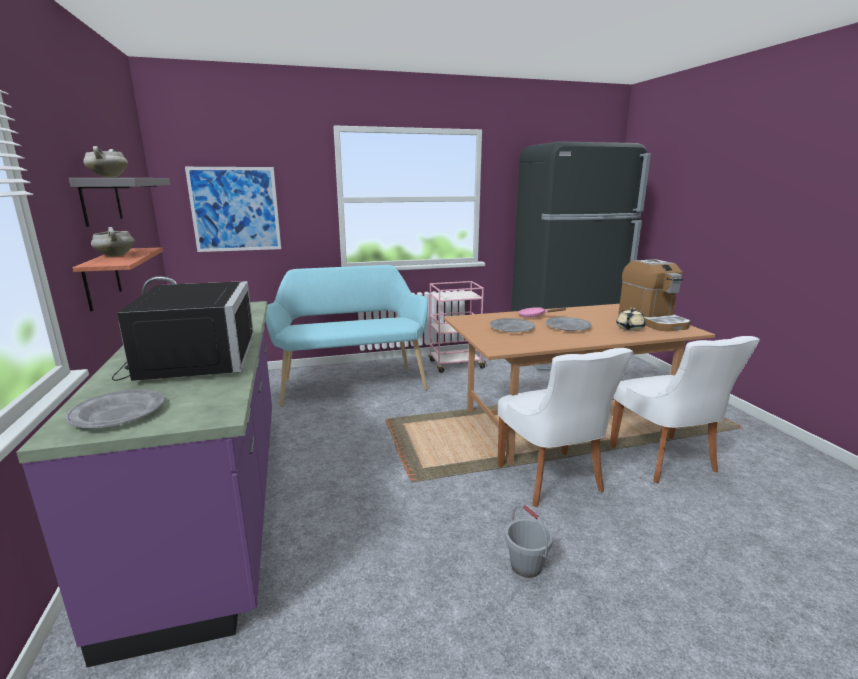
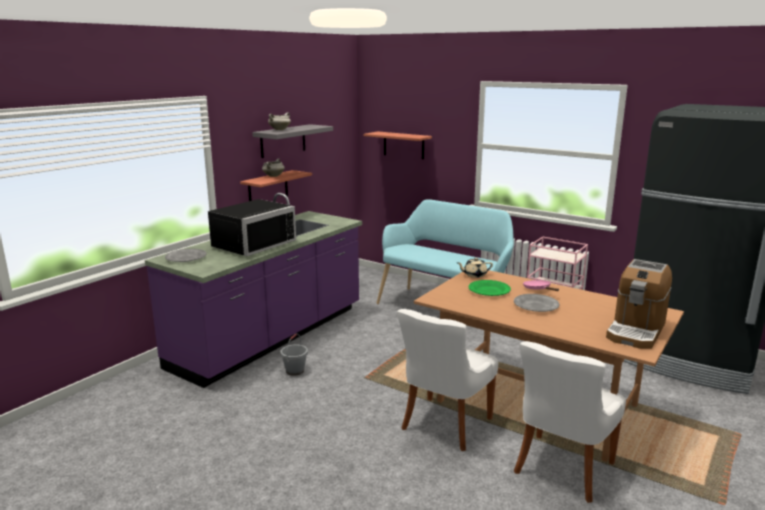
camera: 50 degrees right, 0 degrees up
(235, 209) = (403, 145): picture -> shelf
(511, 328) = (489, 290): grey plate -> green plate
(526, 566) = (338, 445): grey bucket -> grey bucket (295, 371)
(629, 328) = (585, 326): beige teapot -> beige teapot (474, 275)

